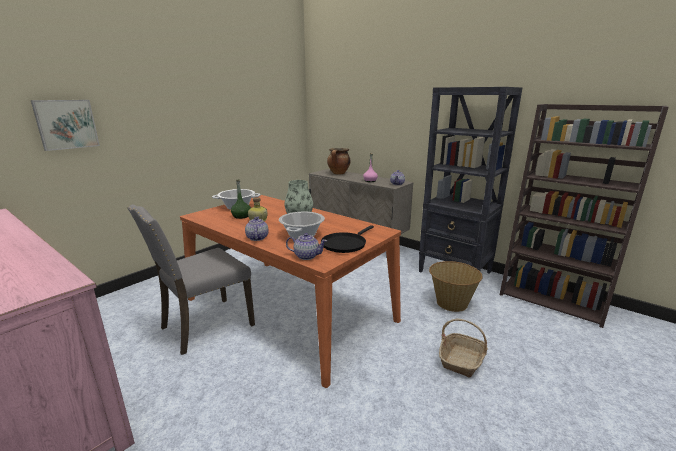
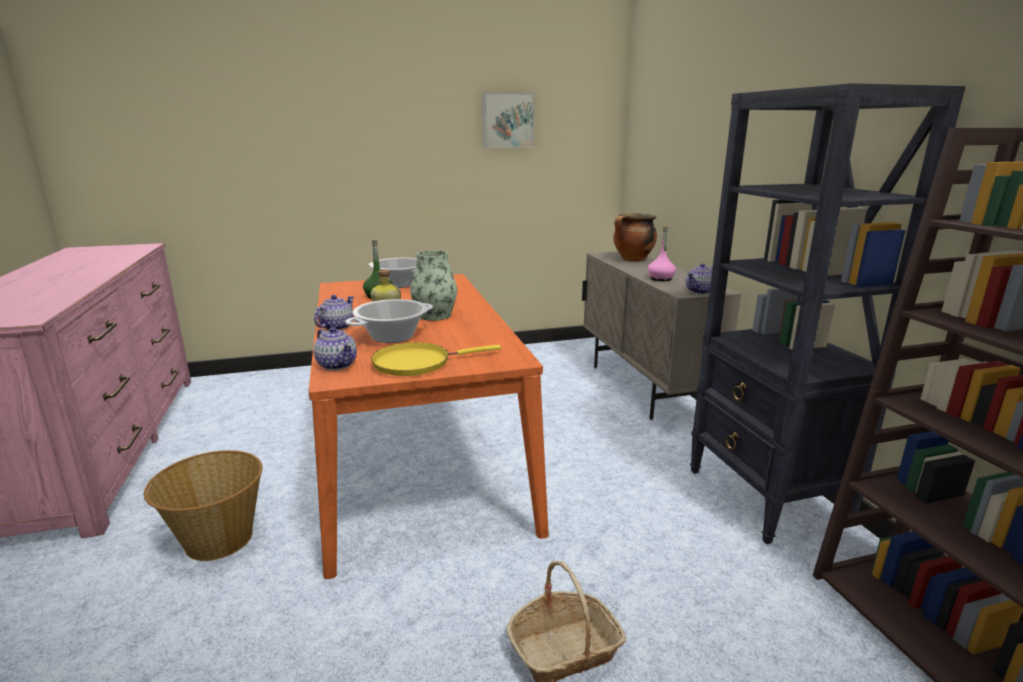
camera: 35 degrees right, 0 degrees up
(66, 124) = (238, 151): picture -> picture (507, 120)
(205, 326) = (305, 439): grey chair -> none
(345, 244) = (417, 363): black frying pan -> yellow frying pan
(451, 303) = (680, 547): basket -> basket (218, 539)

